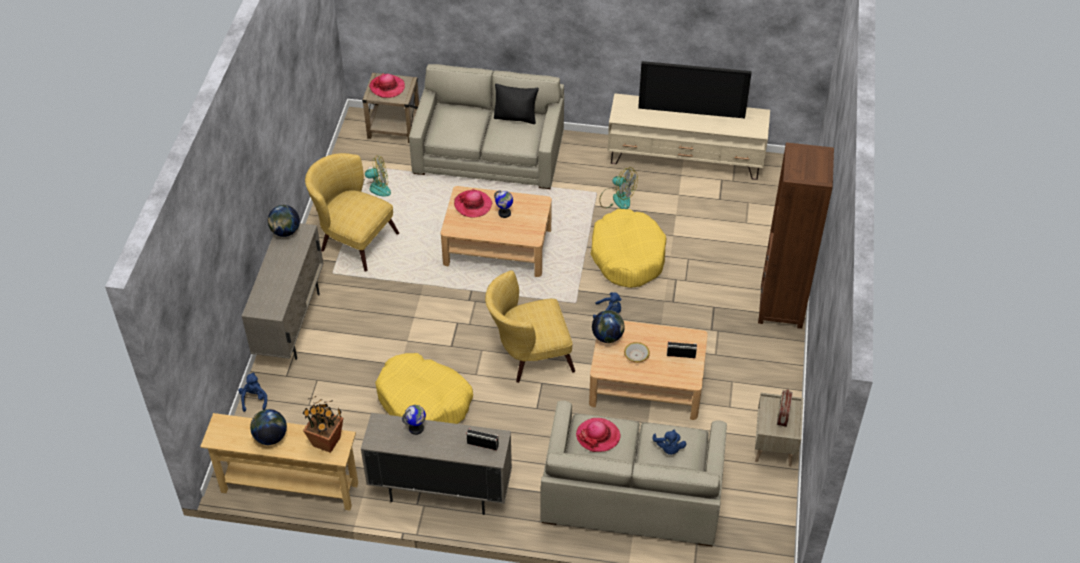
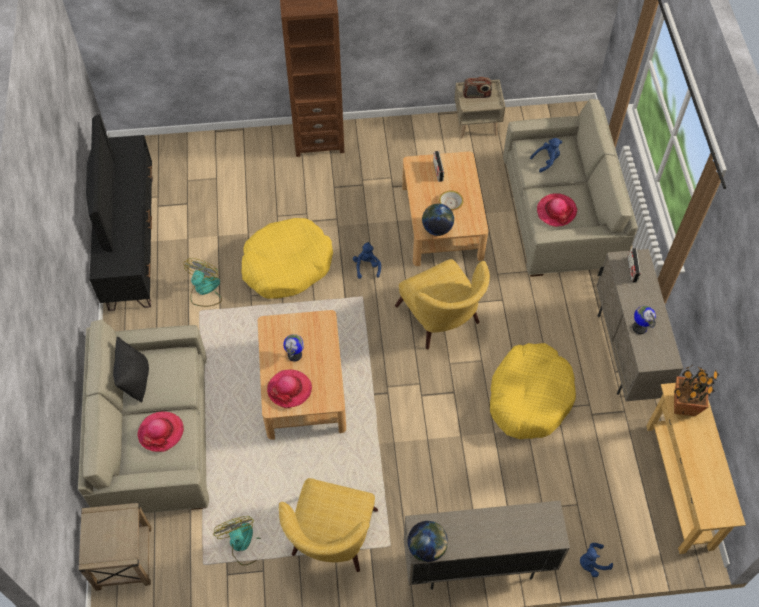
camera: 105 degrees left, 10 degrees up
(271, 437) = (703, 459): globe -> none
(387, 87) = (108, 539): hat -> hat (161, 432)
(686, 159) = (131, 241): beige tv stand -> black tv stand

